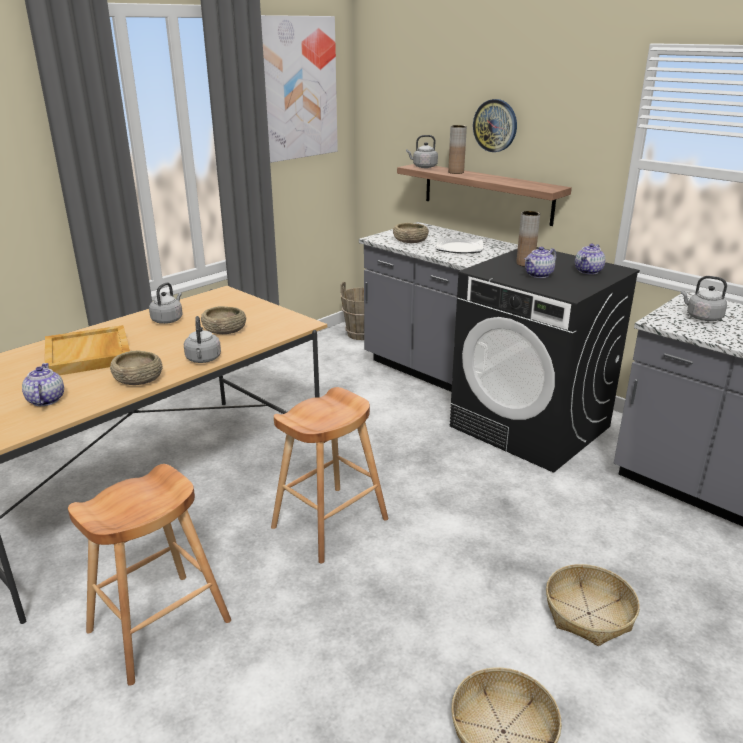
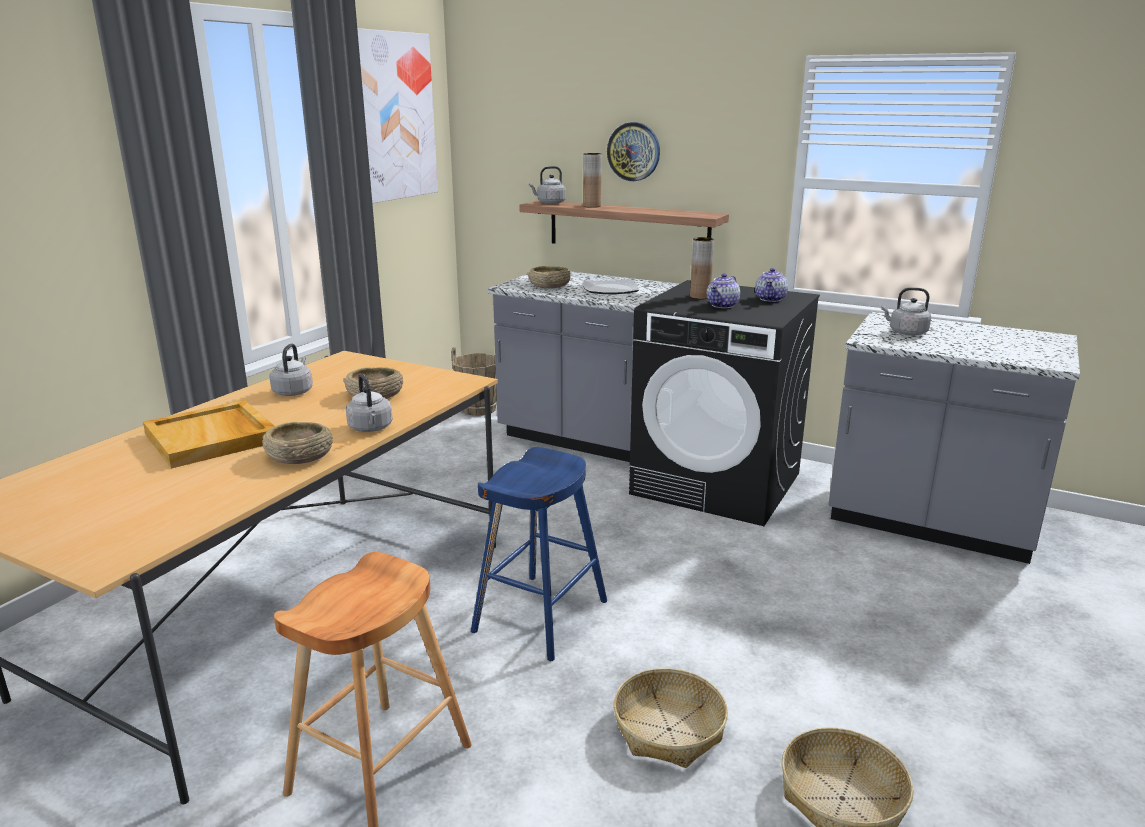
camera: 15 degrees left, 5 degrees down
(45, 400) = (187, 493): teapot -> none
(330, 523) = (541, 616): brown stool -> blue stool
(589, 613) = (870, 661): basket -> basket (669, 729)

